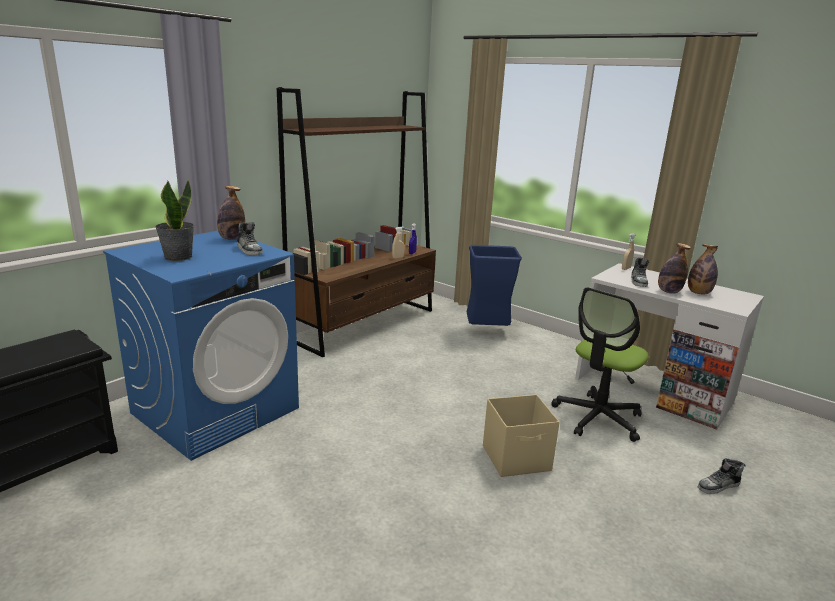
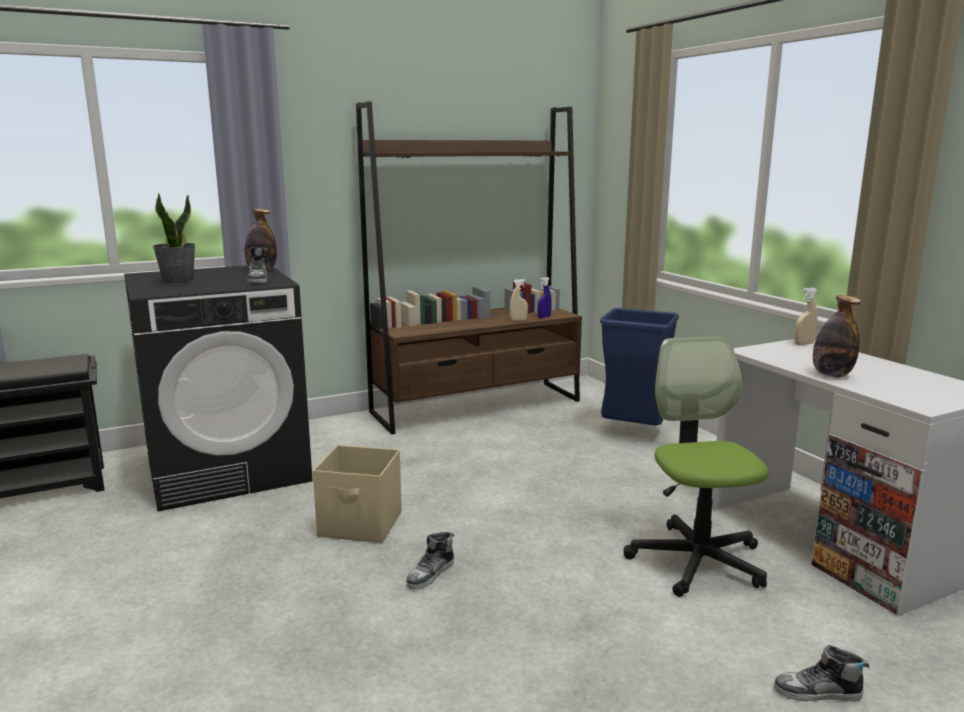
camera: 25 degrees right, 5 degrees down
(216, 410) = (228, 469): blue washing machine -> black washing machine
(517, 458) = (522, 585): beige storage box -> beige storage box (361, 525)
(597, 418) = (697, 561): office chair -> office chair turned 105 degrees clockwise
(638, 281) = (798, 359): shoe -> shoe (431, 574)
(698, 293) = (886, 381): bottle -> none

